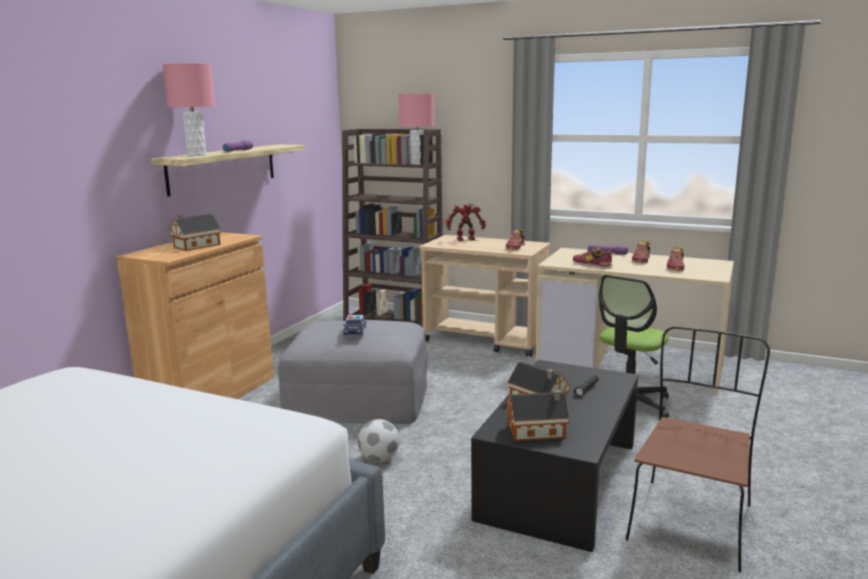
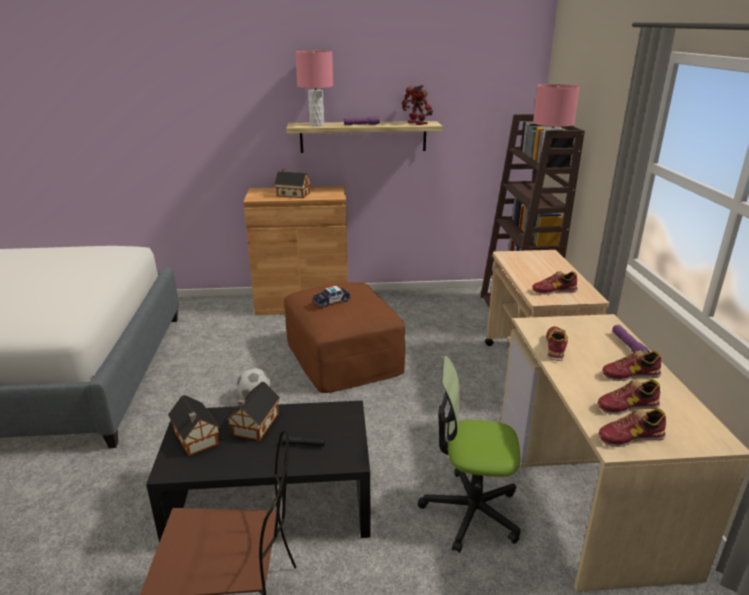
camera: 60 degrees right, 10 degrees up
(358, 399) = (343, 356): grey ottoman -> brown ottoman
(466, 239) = (550, 262): toy robot -> toy robot (416, 123)
(707, 273) = (630, 437): none -> shoe

